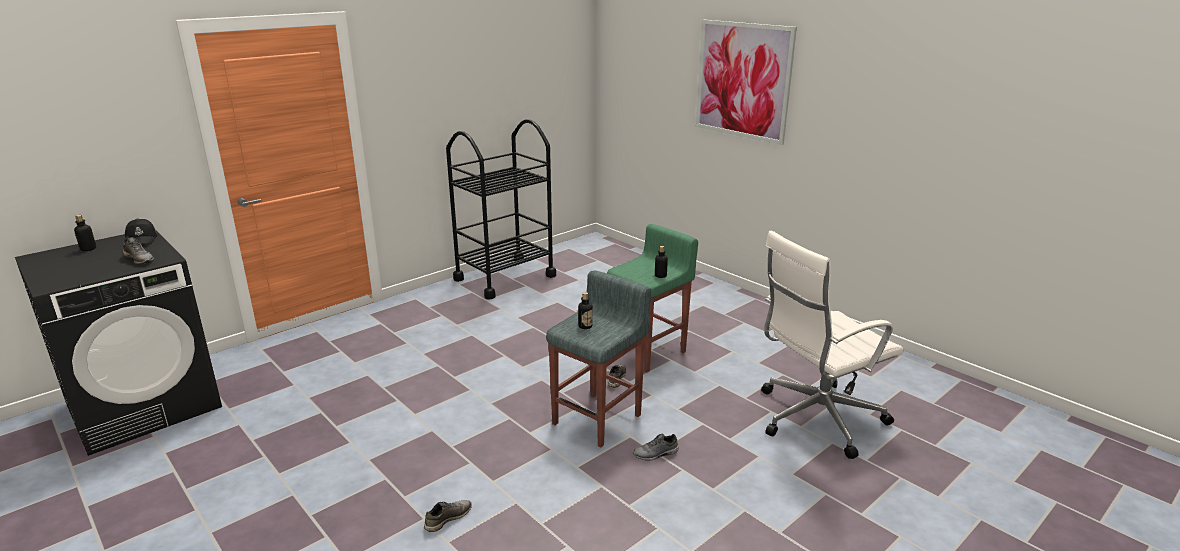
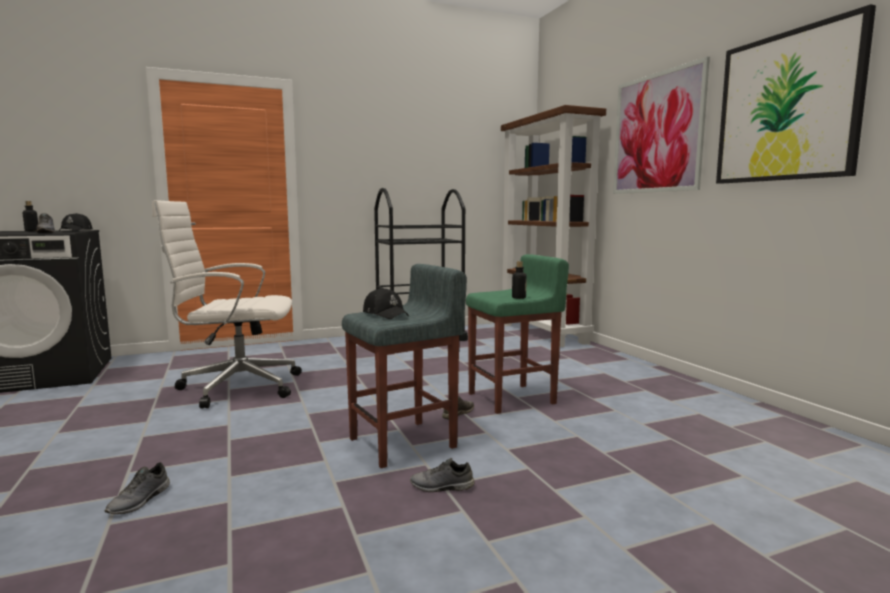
camera: 20 degrees right, 15 degrees down
(447, 518) = (140, 501): grey shoe -> grey shoe turned 135 degrees clockwise
(585, 326) = (386, 314): bottle -> black cap
(621, 254) = (543, 333): none -> brown bookcase
(815, 418) = (698, 489): white office chair -> white office chair (237, 387)
(860, 96) = (787, 107): none -> picture

